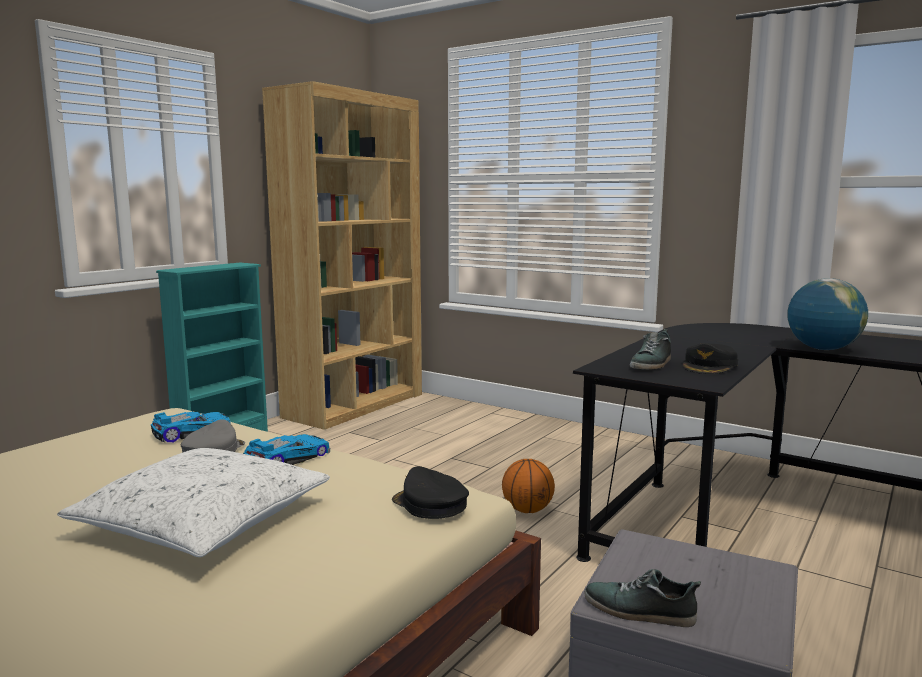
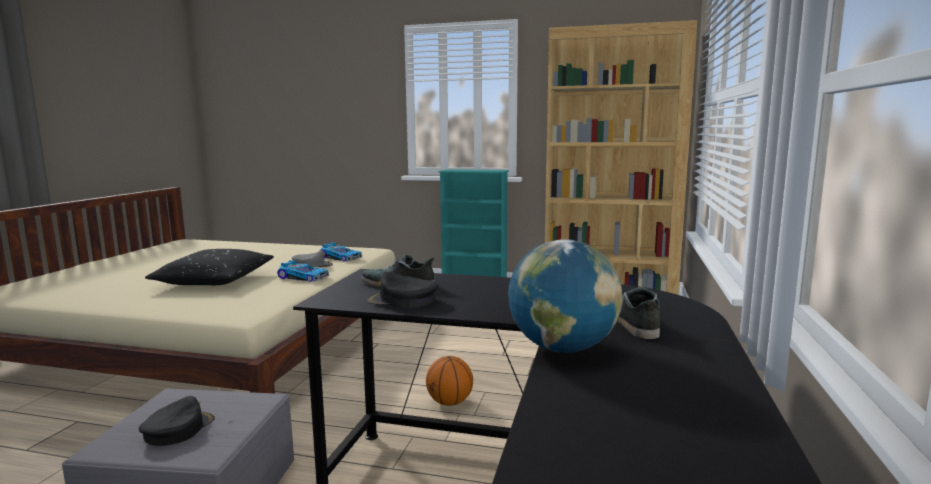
camera: 70 degrees right, 0 degrees up
(204, 521) = (214, 280): white pillow -> black pillow
(429, 504) = (228, 309): black cap -> black cap (178, 429)
(639, 611) = (155, 406): shoe -> shoe (633, 322)

